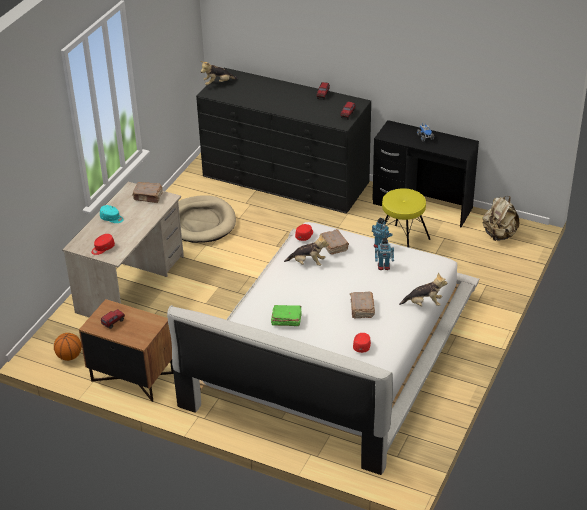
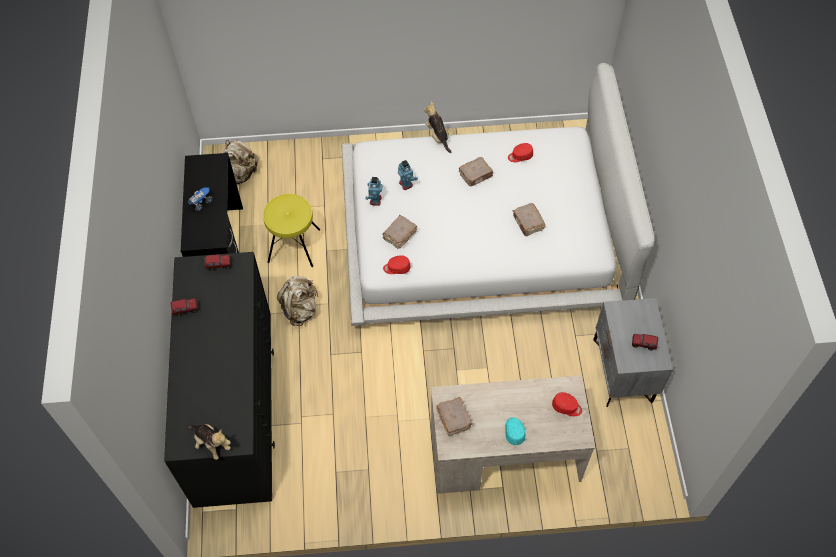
camera: 120 degrees left, 20 degrees up
(69, 356) = (638, 444): basketball -> none
(132, 377) = (623, 371): brown nightstand -> grey nightstand
(201, 222) = (362, 448): beige dog bed -> none
(286, 320) = (528, 223): green book -> brown book
(307, 263) = (437, 246): plush toy -> none
(338, 228) = (300, 309): none -> beige backpack

